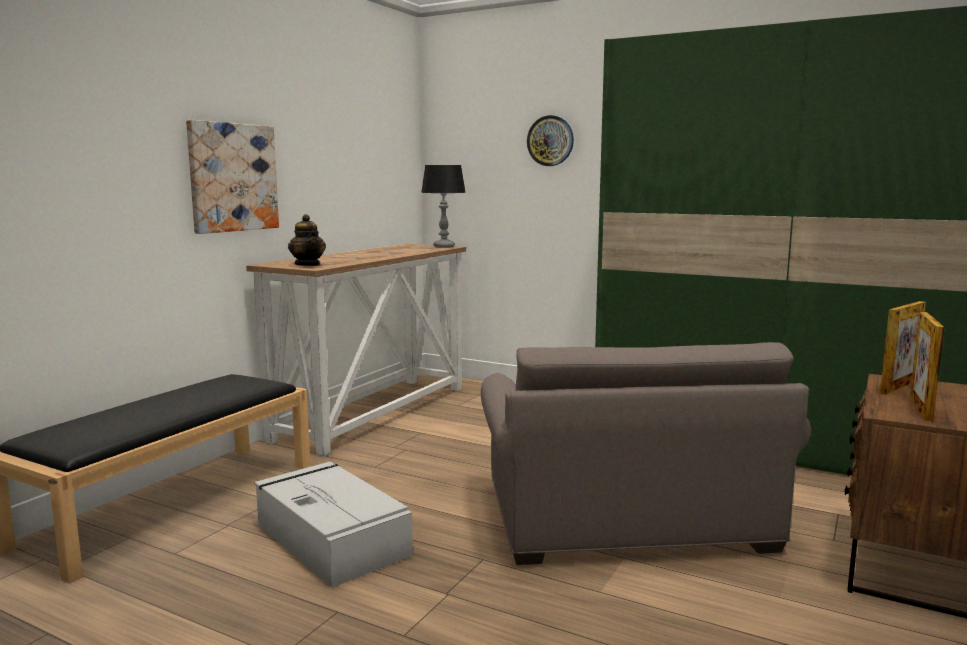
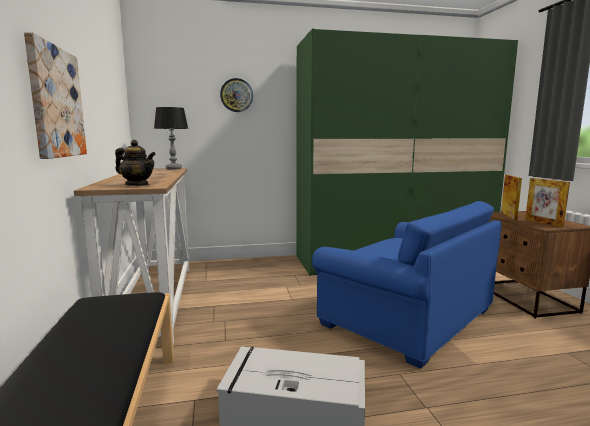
camera: 40 degrees left, 0 degrees up
(624, 515) = (406, 317): grey armchair -> blue armchair

